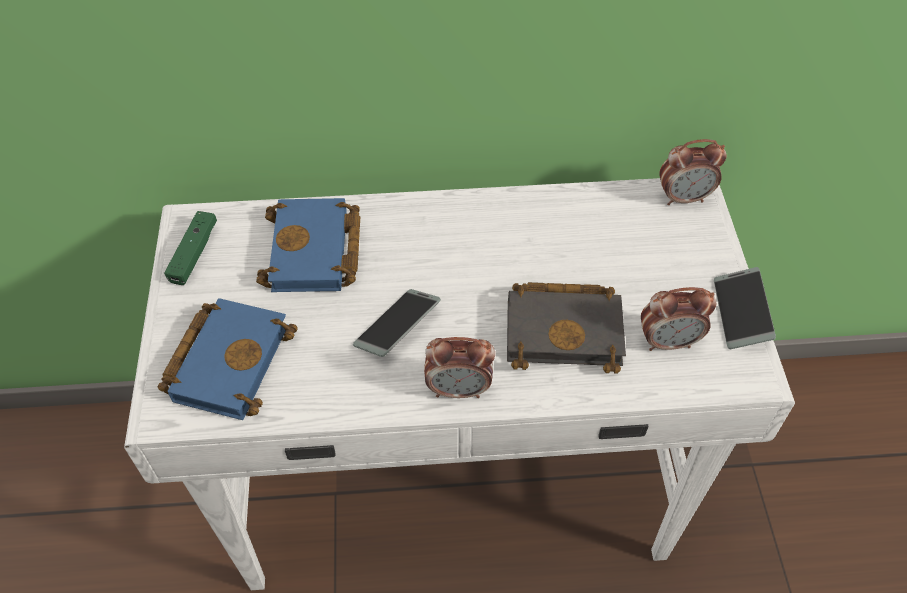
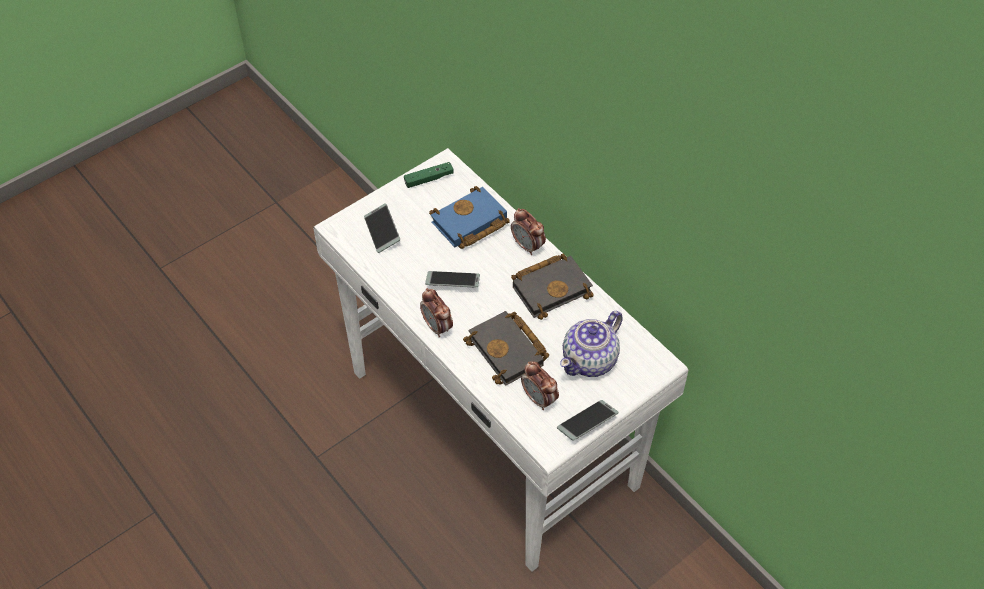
camera: 55 degrees right, 0 degrees up
(228, 360) = (382, 232): blue book -> phone
(497, 228) = (552, 287): none -> black book
(642, 254) = (590, 360): none -> teapot
(684, 198) = (652, 359): alarm clock -> alarm clock (527, 246)

